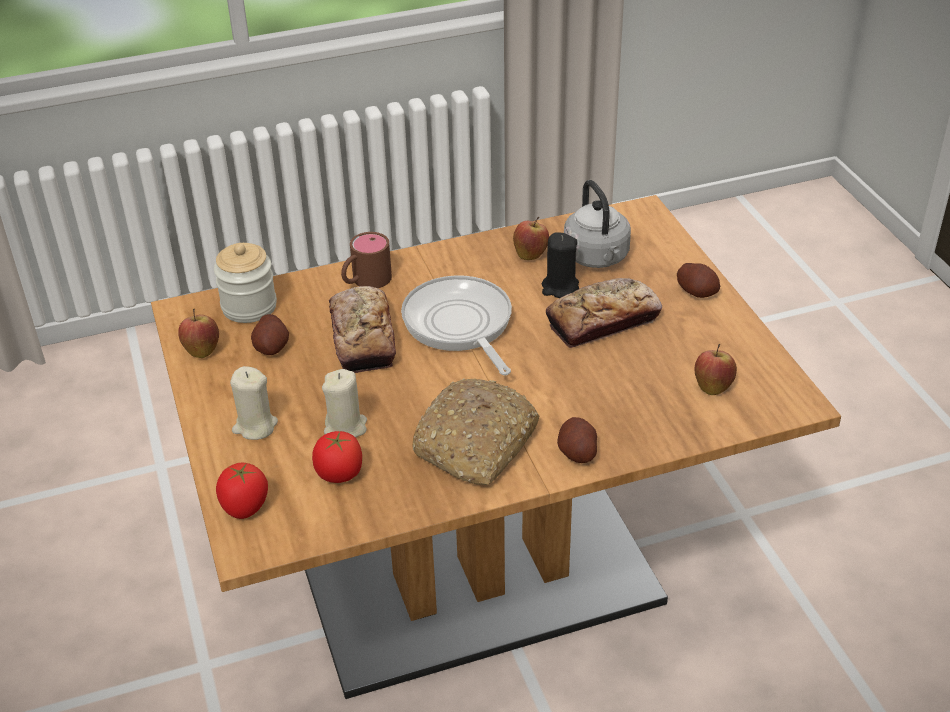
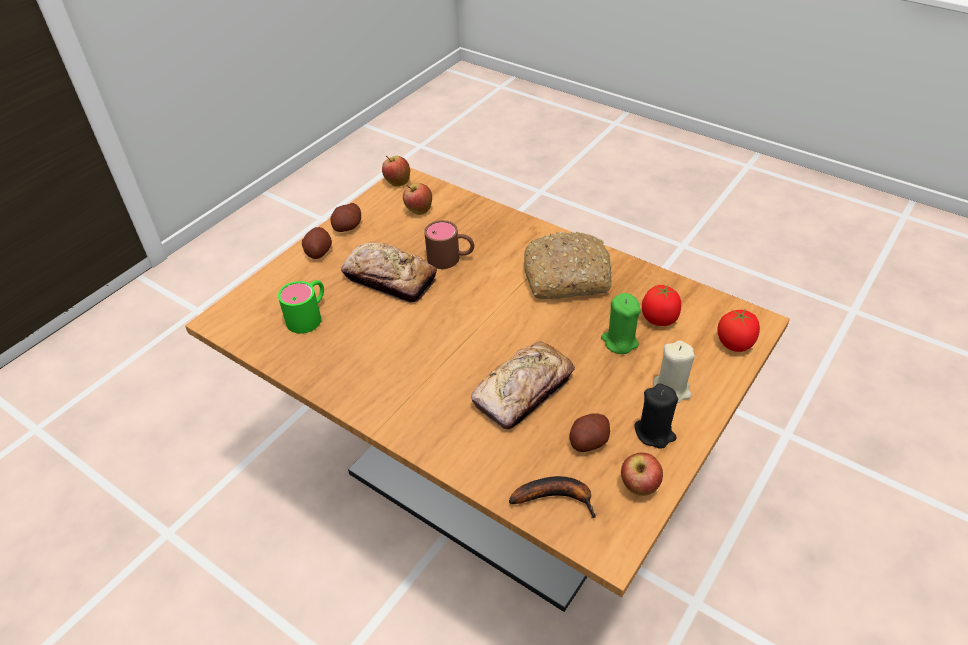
camera: 125 degrees left, 5 degrees up
(249, 307) = (557, 497): jar -> banana
(346, 427) = (619, 341): beige candle -> green candle
(365, 281) = (451, 437): brown mug -> brown mug (451, 259)
(459, 325) = (458, 346): frying pan -> none
(531, 254) = (331, 354): apple -> apple (397, 182)
(560, 288) = (366, 317): black candle -> black candle (654, 433)
(577, 452) = (529, 235): potato -> potato (347, 227)
(597, 258) = (309, 315): grey kettle -> green mug

